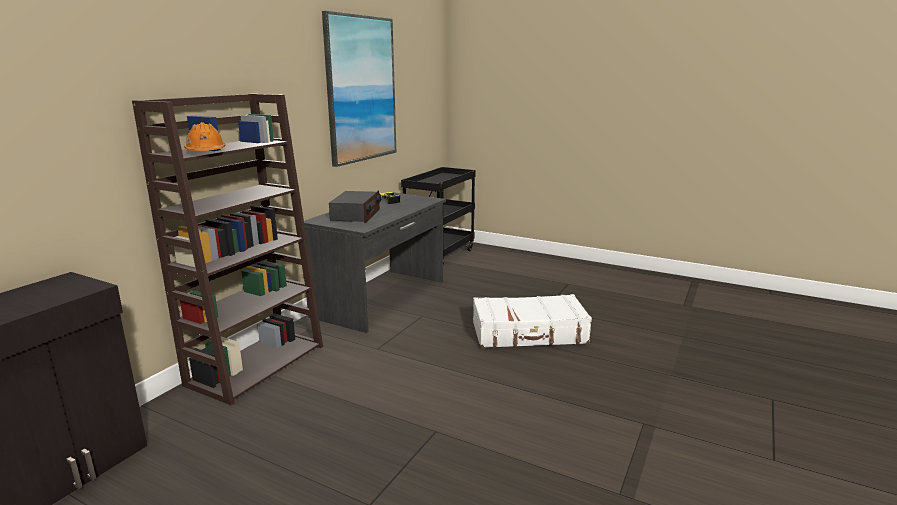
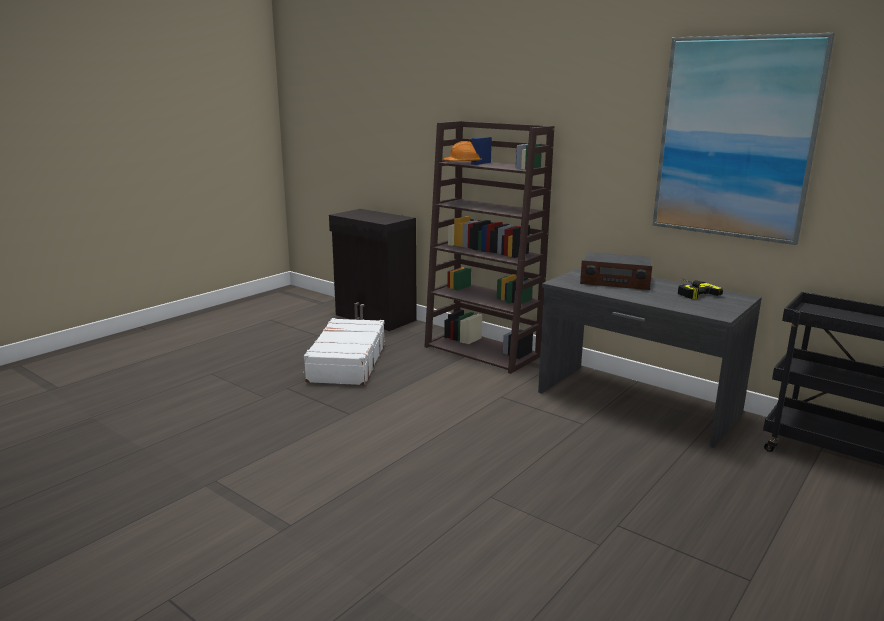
camera: 100 degrees right, 0 degrees up
(529, 333) = (526, 492): white suitcase -> white suitcase (346, 362)

